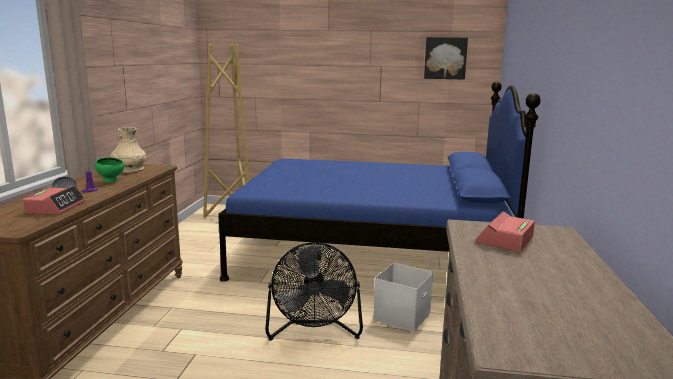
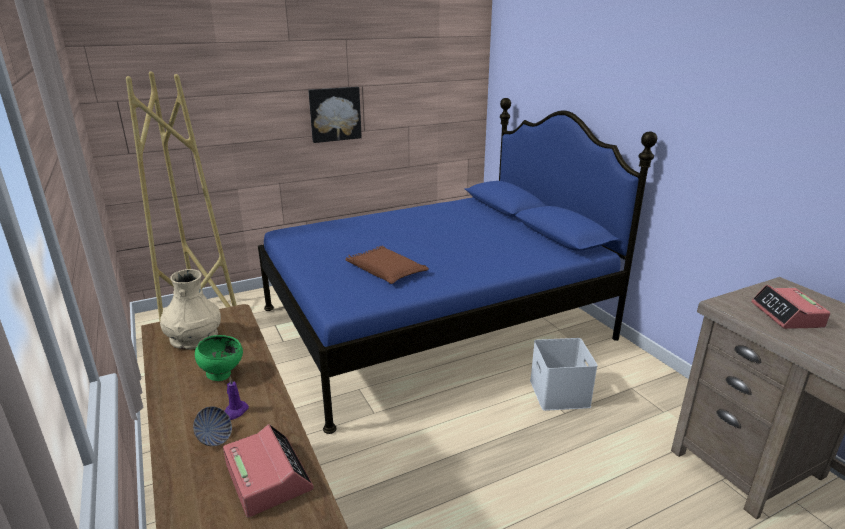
camera: 35 degrees left, 10 degrees up
(308, 184) = (386, 270): none -> brown pillow
(310, 329) = (508, 453): black fan -> none
(445, 58) = (434, 70): picture -> picture (334, 114)

